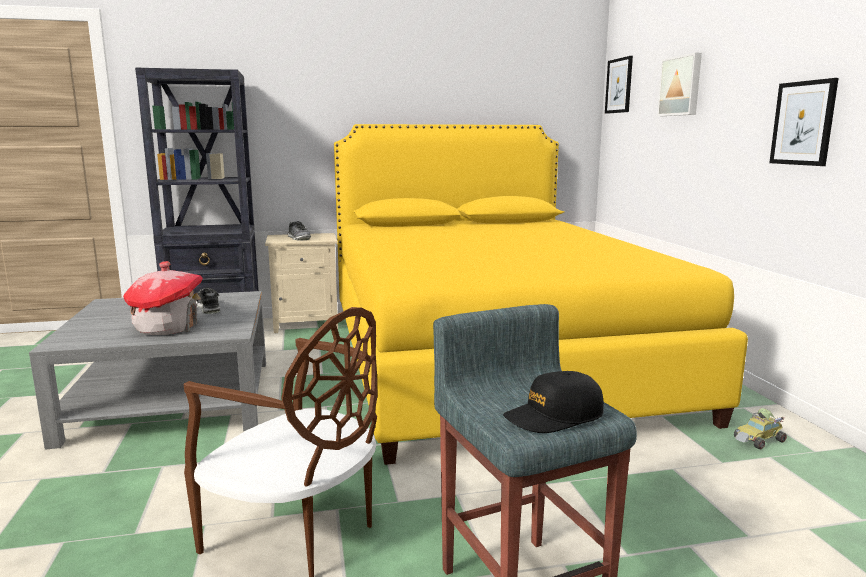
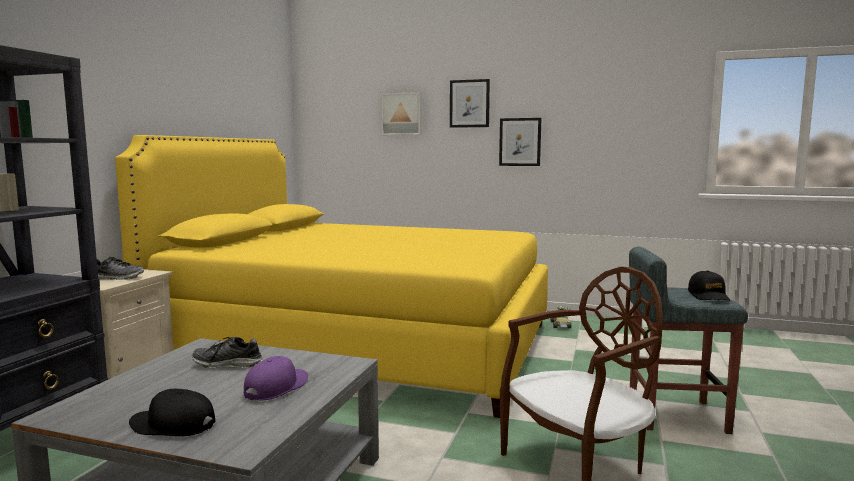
camera: 60 degrees left, 5 degrees down
(94, 323) = (173, 425): none -> black cap
(167, 327) = (276, 387): toy house -> purple cap
(619, 85) = (320, 109): picture -> picture (469, 103)

